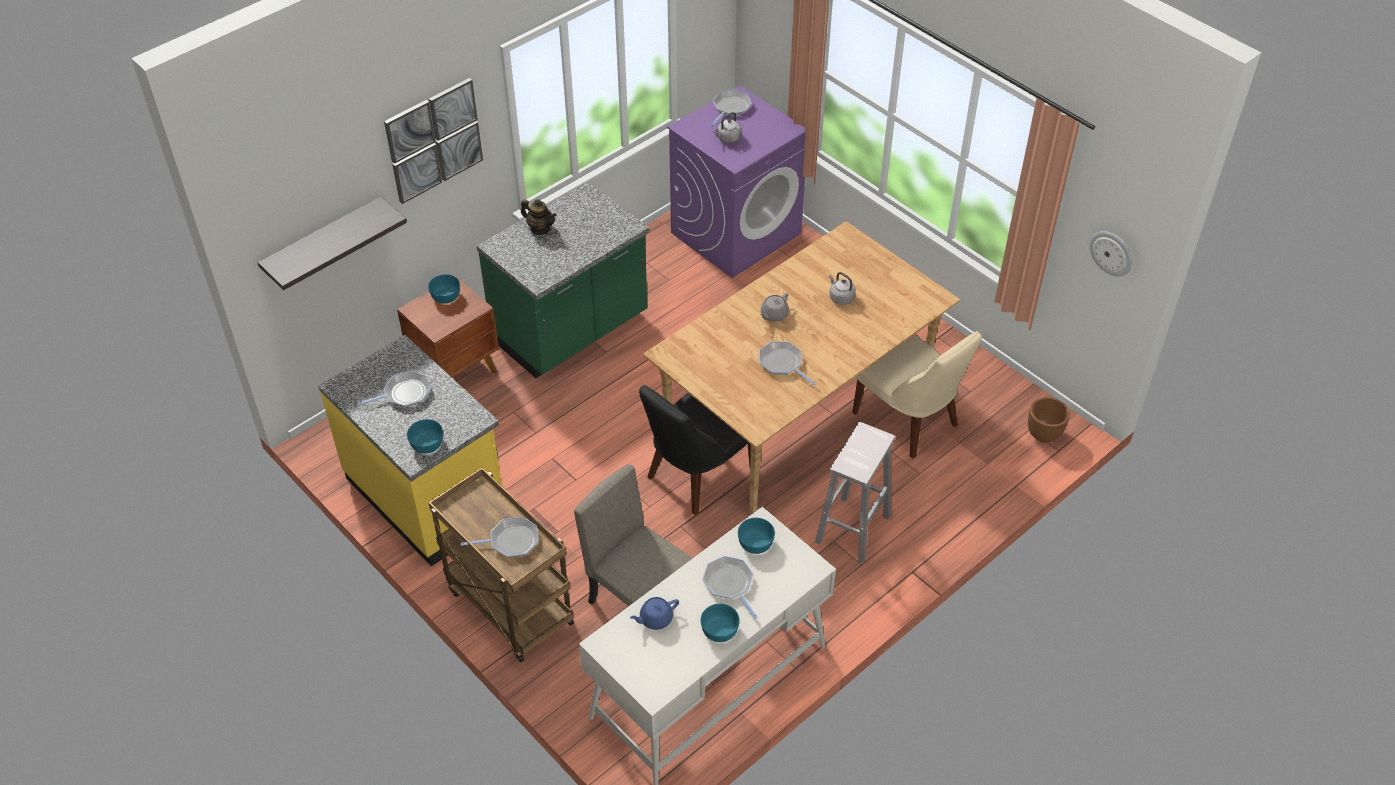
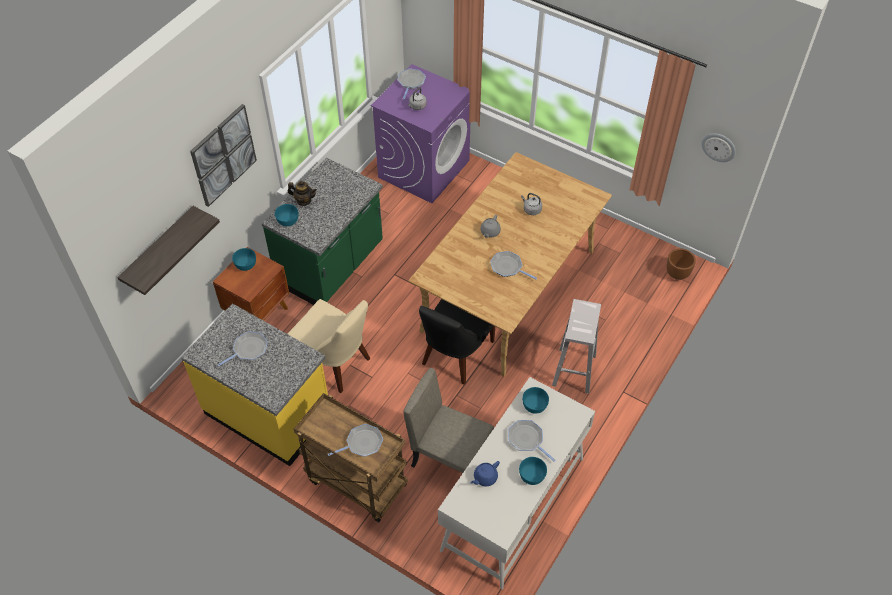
camera: 15 degrees left, 5 degrees up
(427, 444) = (279, 385): turquoise bowl -> turquoise bowl (288, 220)
(909, 421) = (586, 284): beige chair -> beige chair (334, 363)

